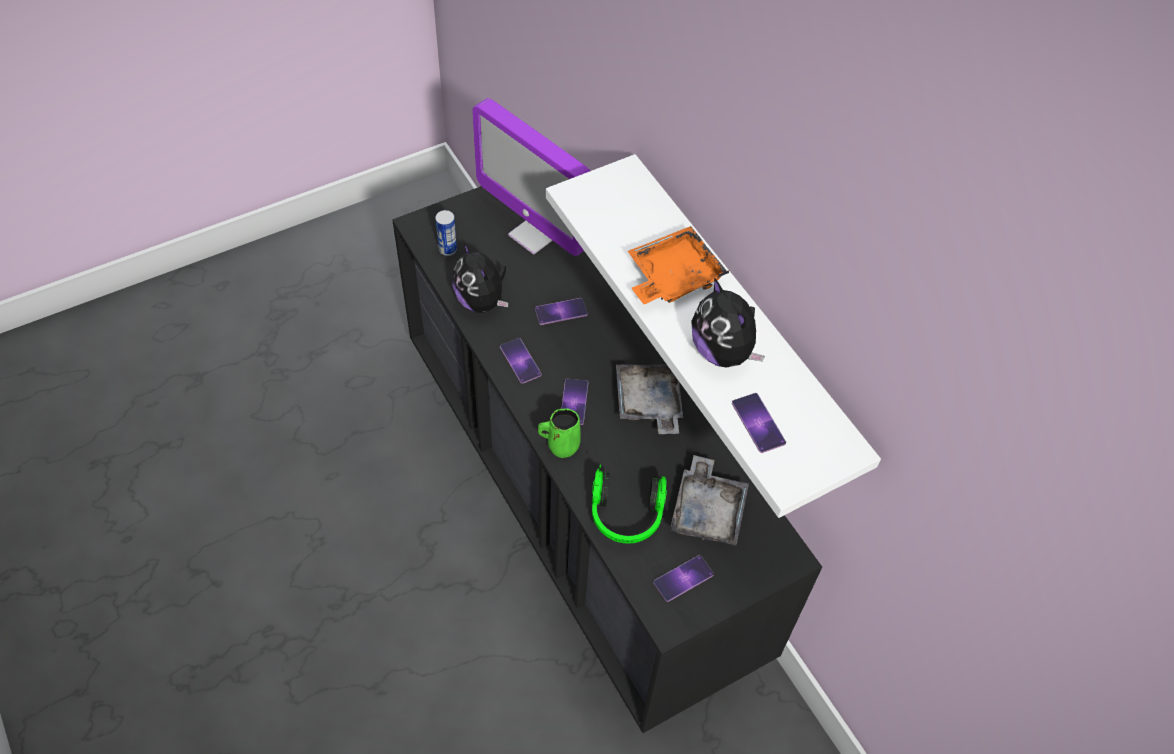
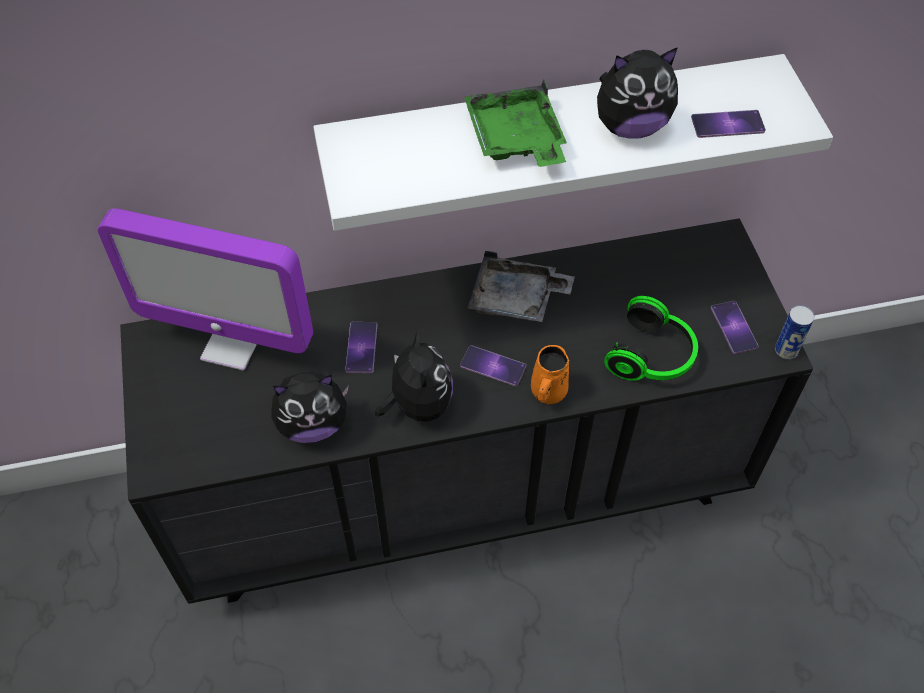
camera: 70 degrees left, 0 degrees up
(447, 249) = (213, 444): can -> can (786, 351)
(520, 361) = (418, 404): phone -> plush toy
(535, 234) = (232, 345): monitor -> monitor turned 45 degrees clockwise
(561, 445) = (547, 392): green mug -> orange mug
(672, 277) = (515, 139): orange tray -> green tray
(707, 510) = (660, 286): grey tray -> none

